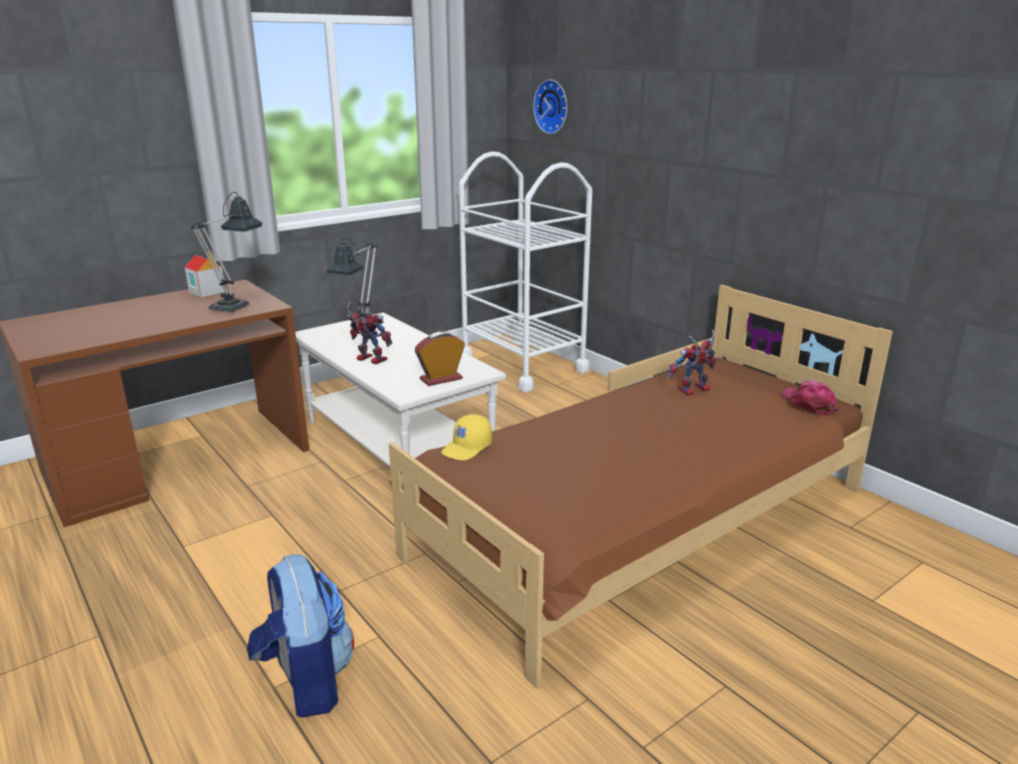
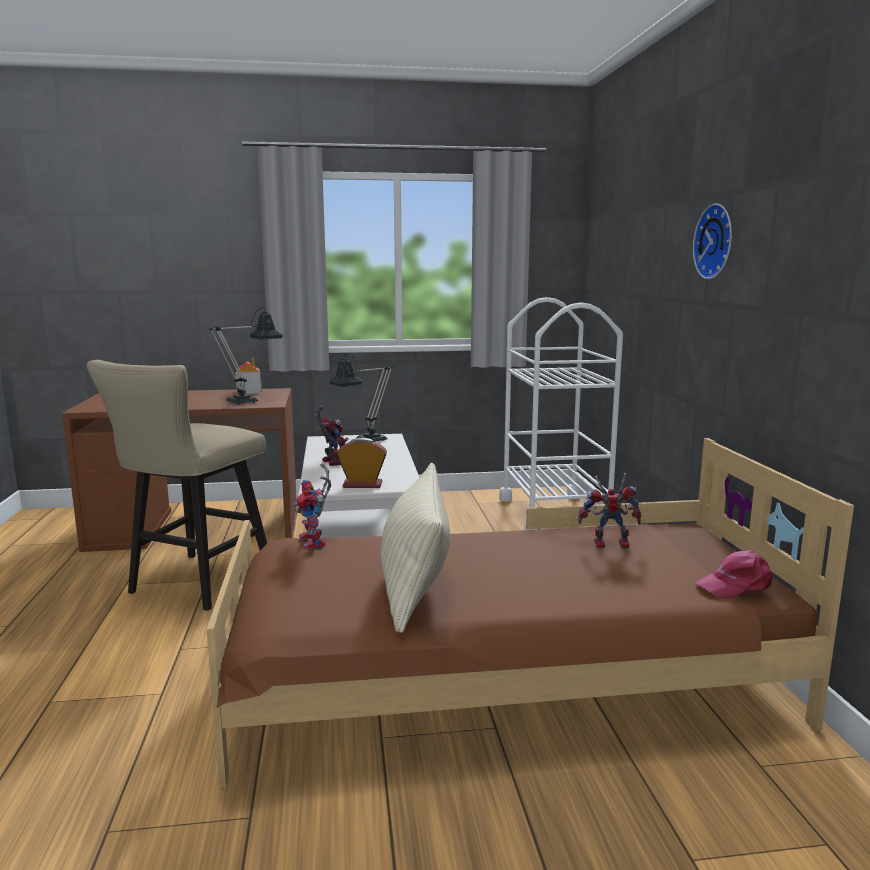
camera: 30 degrees right, 10 degrees down
(266, 524) = (194, 585): none -> beige stool
(306, 681) = (73, 706): backpack -> none
(467, 448) = (315, 542): yellow cap -> toy robot
(553, 106) = (607, 254): wall clock -> wall clock (717, 242)
(610, 465) = (415, 586): none -> beige pillow
(808, 403) = (735, 585): pink cap -> pink cap turned 120 degrees counterclockwise

